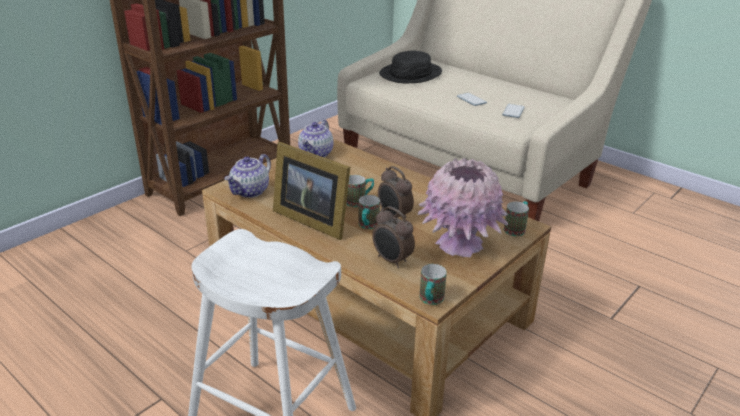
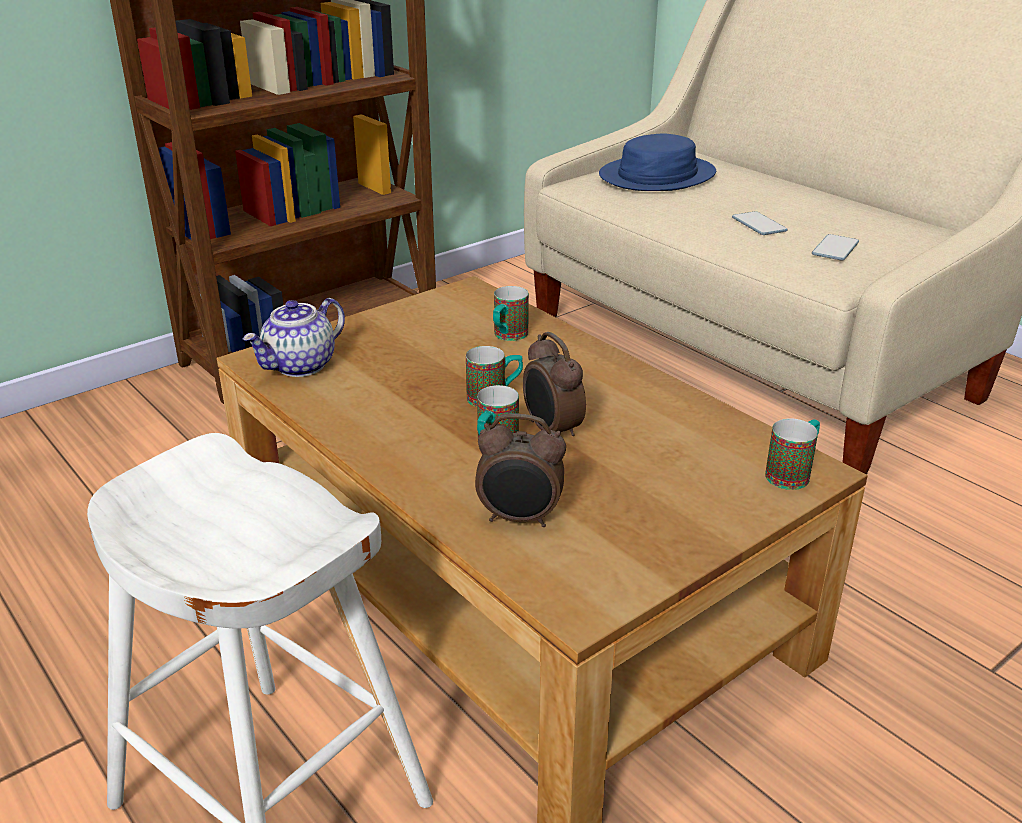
camera: 10 degrees right, 0 degrees up
(311, 219) = (393, 424): picture frame -> none
(316, 154) = (444, 306): teapot -> none
(391, 260) = (520, 519): alarm clock -> alarm clock turned 45 degrees counterclockwise
(411, 74) = (657, 176): black hat -> blue hat
(430, 300) = (573, 610): mug -> mug (507, 337)
(459, 244) = (665, 497): pink vase -> none

